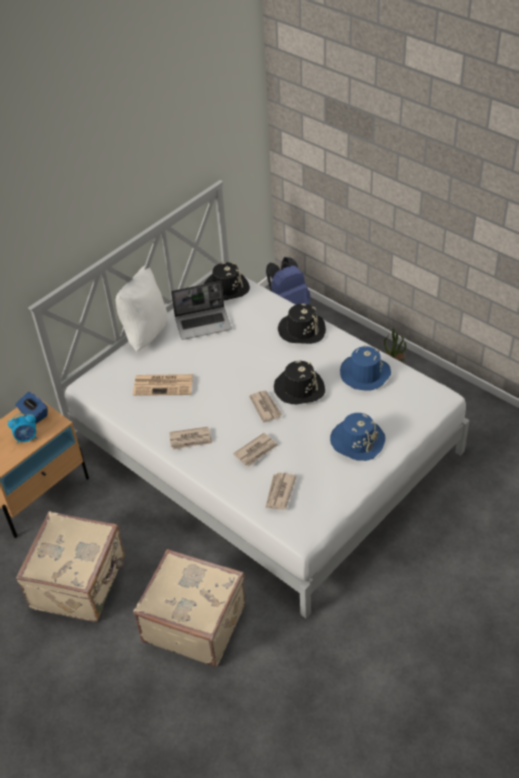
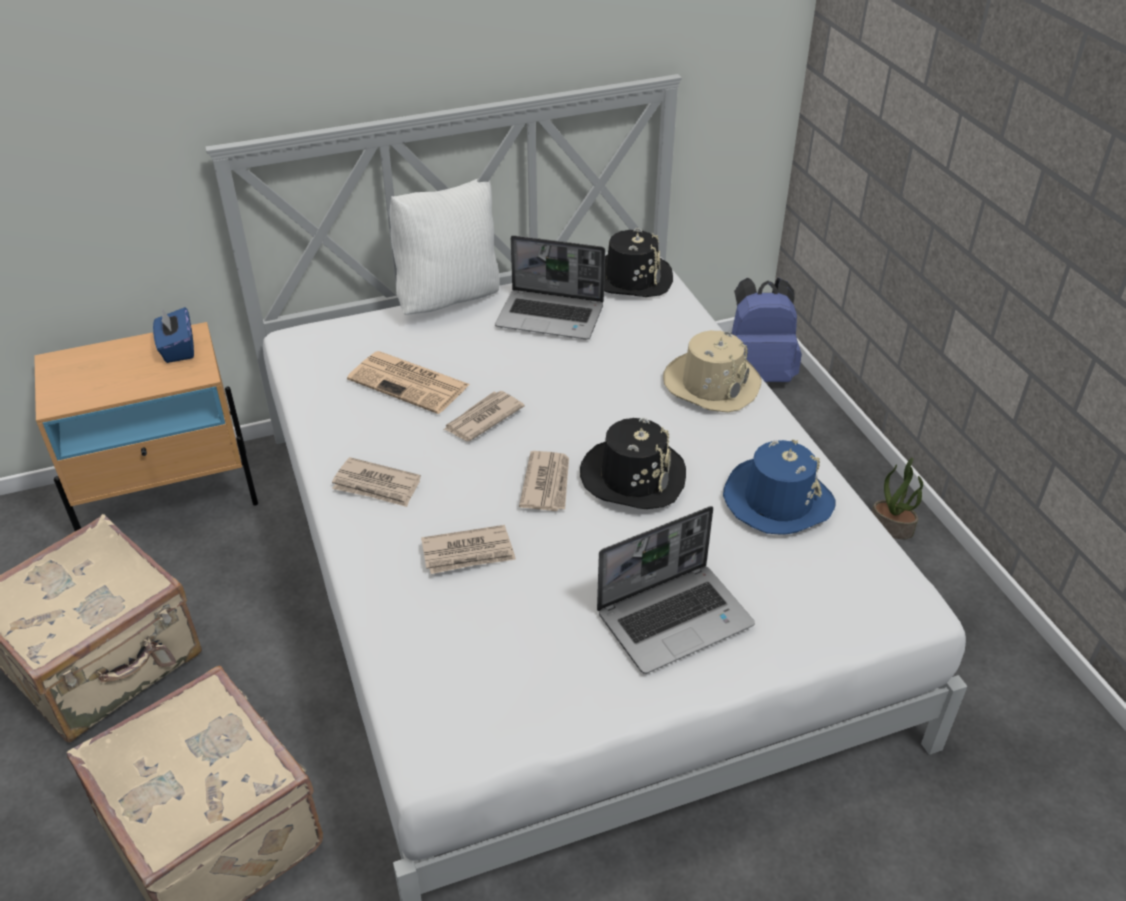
camera: 25 degrees right, 5 degrees down
(27, 438) = (135, 378): alarm clock -> none
(279, 492) = (448, 649): newspaper -> newspaper (482, 419)
(302, 330) = (711, 384): black hat -> beige hat
(357, 441) = (675, 618): blue hat -> laptop

